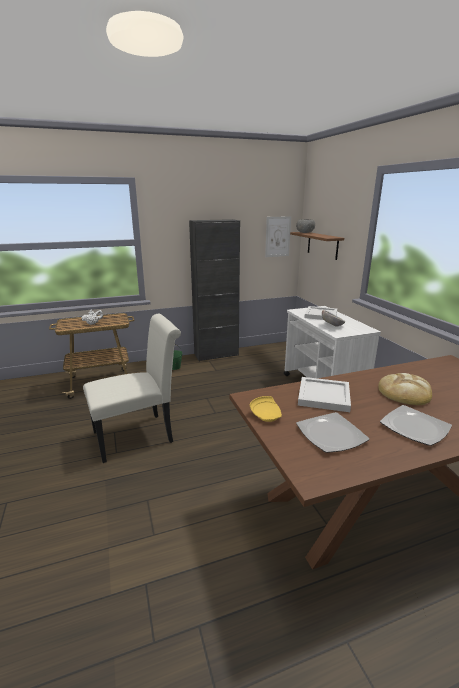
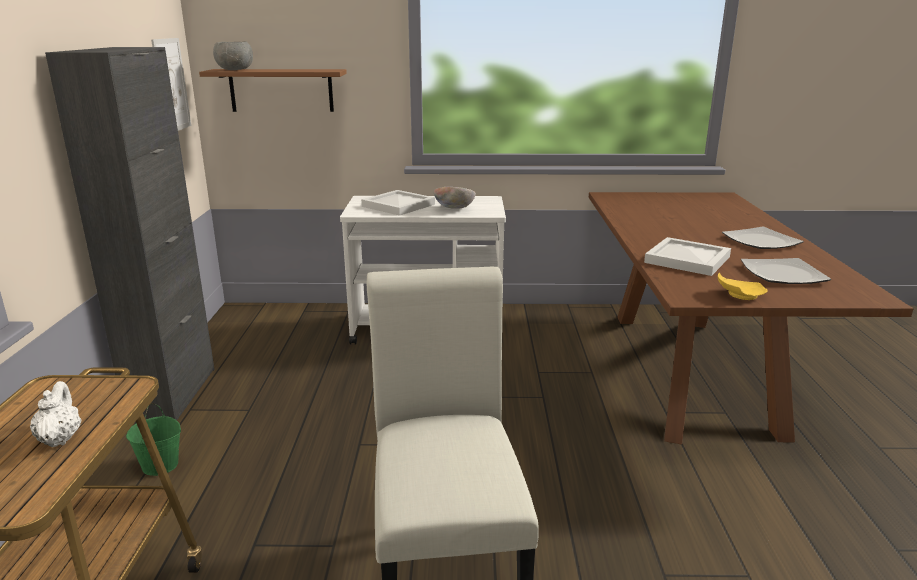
camera: 70 degrees left, 0 degrees up
(405, 392) = (682, 227): bread -> none

